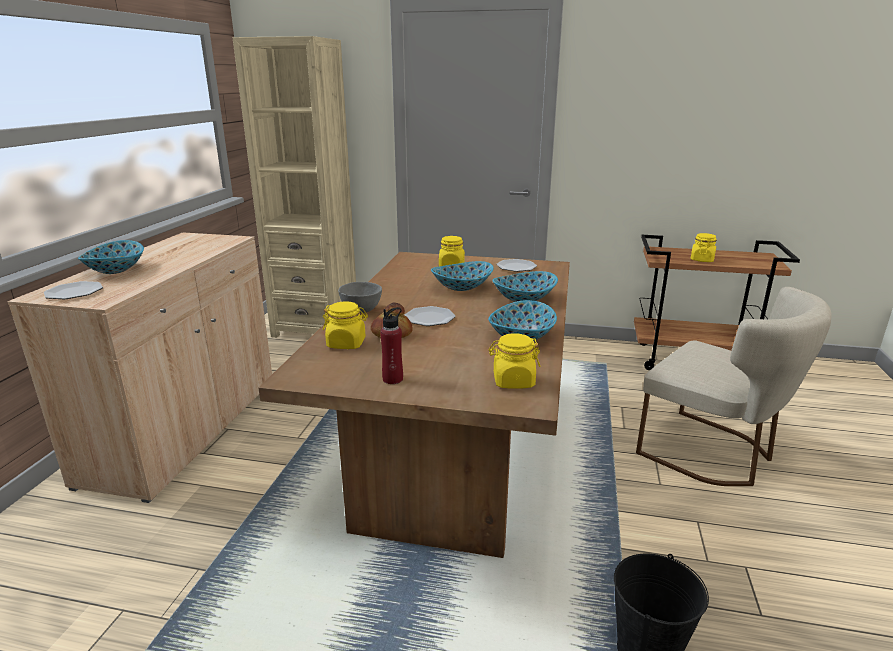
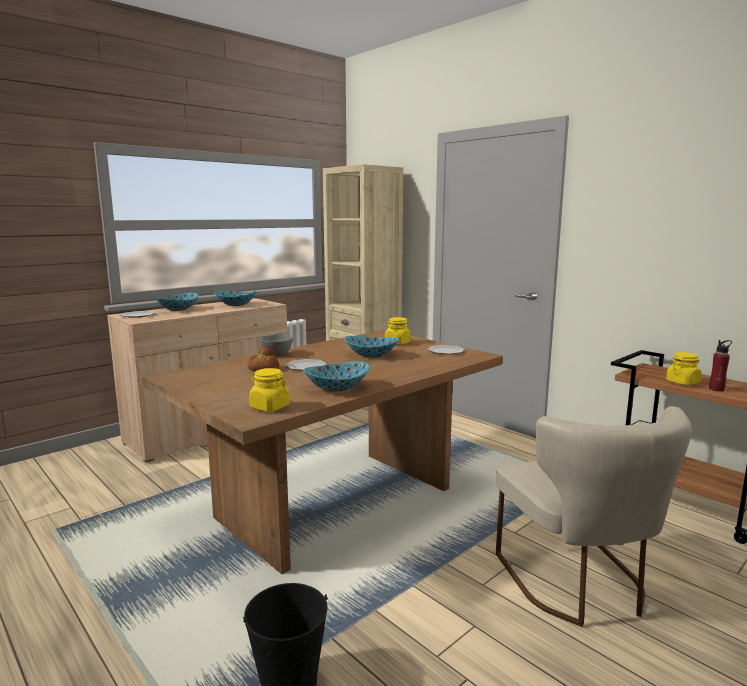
camera: 35 degrees right, 10 degrees down
(346, 343) = (228, 368): yellow jar -> none
(393, 379) = (208, 389): red bottle -> red bottle (716, 389)
(523, 299) = (398, 369): bowl -> bowl (236, 305)

